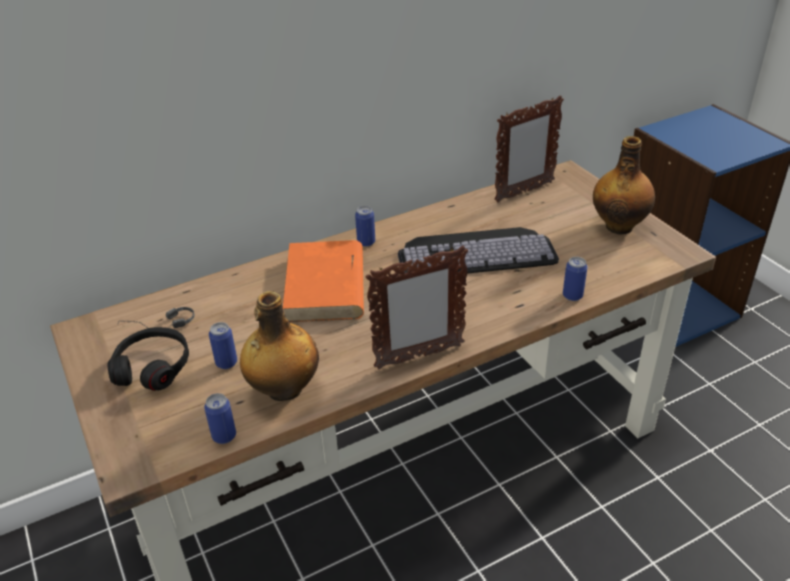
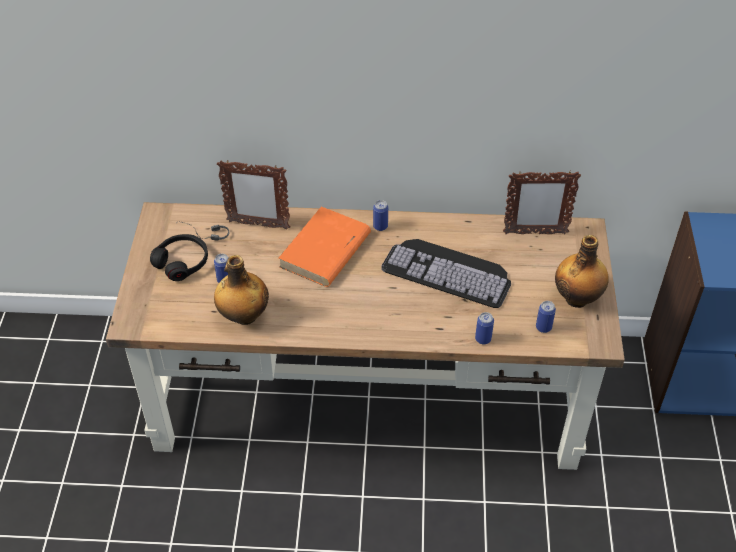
camera: 30 degrees right, 10 degrees up
(224, 436) = (190, 329): can -> can (543, 327)
(418, 356) = (340, 333): picture frame -> picture frame (258, 225)

